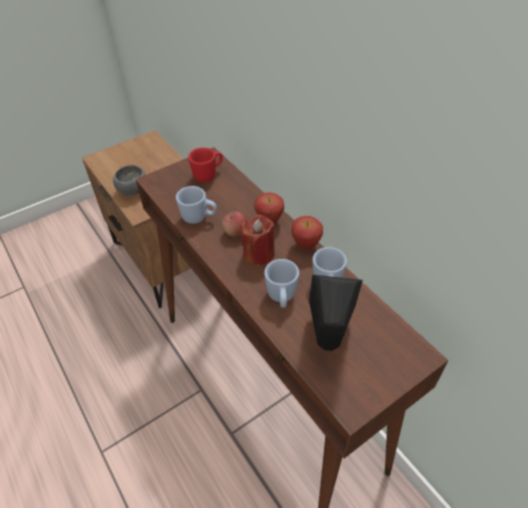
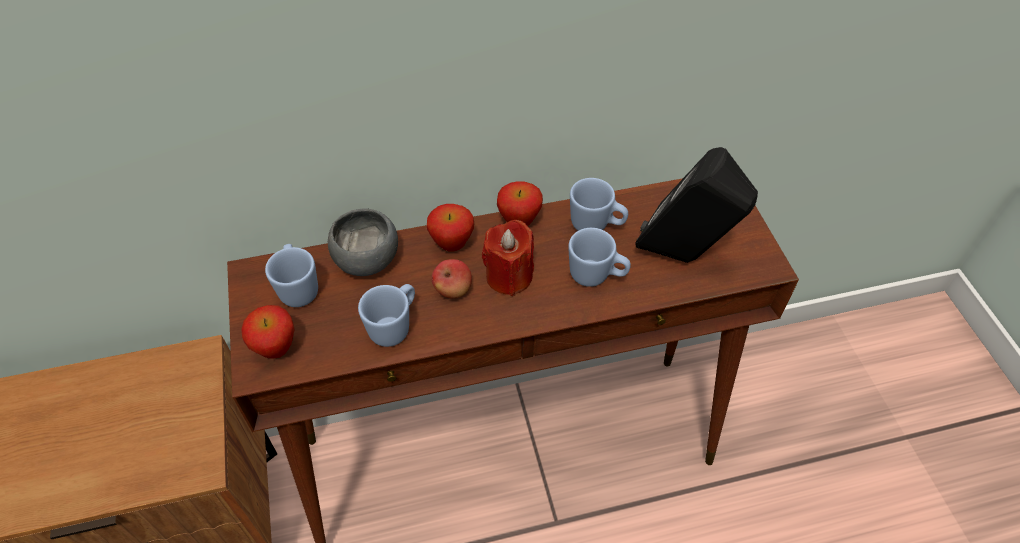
camera: 70 degrees left, 5 degrees up
(134, 190) = (126, 465): grey bowl -> grey bowl (368, 258)
(167, 182) = (276, 349): none -> apple
(208, 175) = (298, 287): red mug -> blue mug

